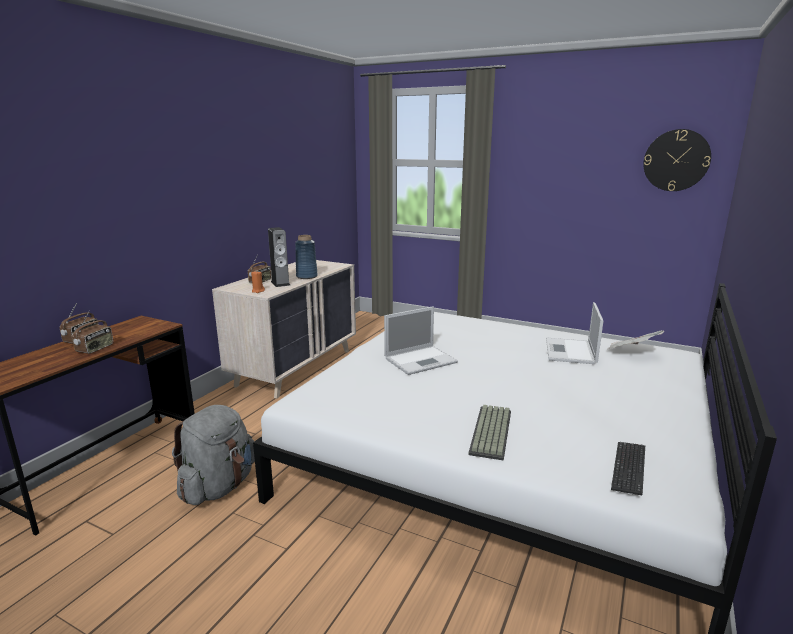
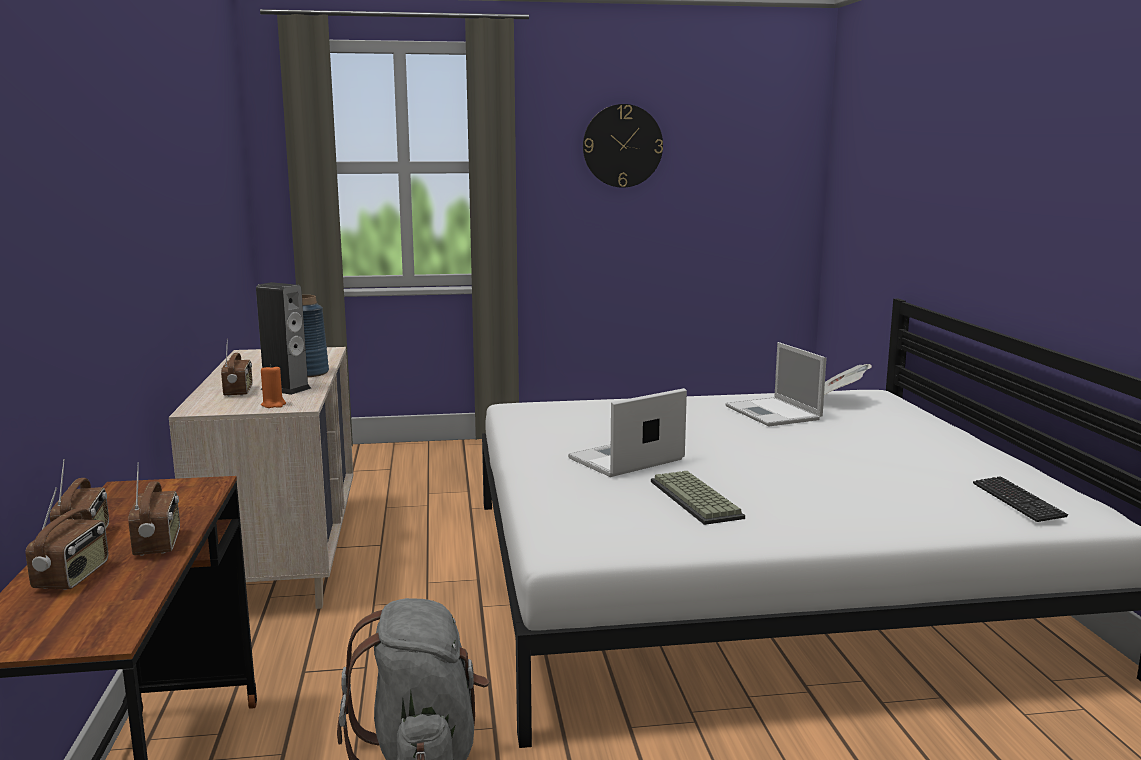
camera: 35 degrees left, 5 degrees down
(48, 355) = (73, 577): none -> radio
(421, 360) = (624, 460): laptop -> laptop turned 150 degrees counterclockwise
(492, 433) = (850, 509): keyboard -> keyboard (698, 499)
(676, 160) = (761, 155): wall clock -> wall clock (622, 146)

